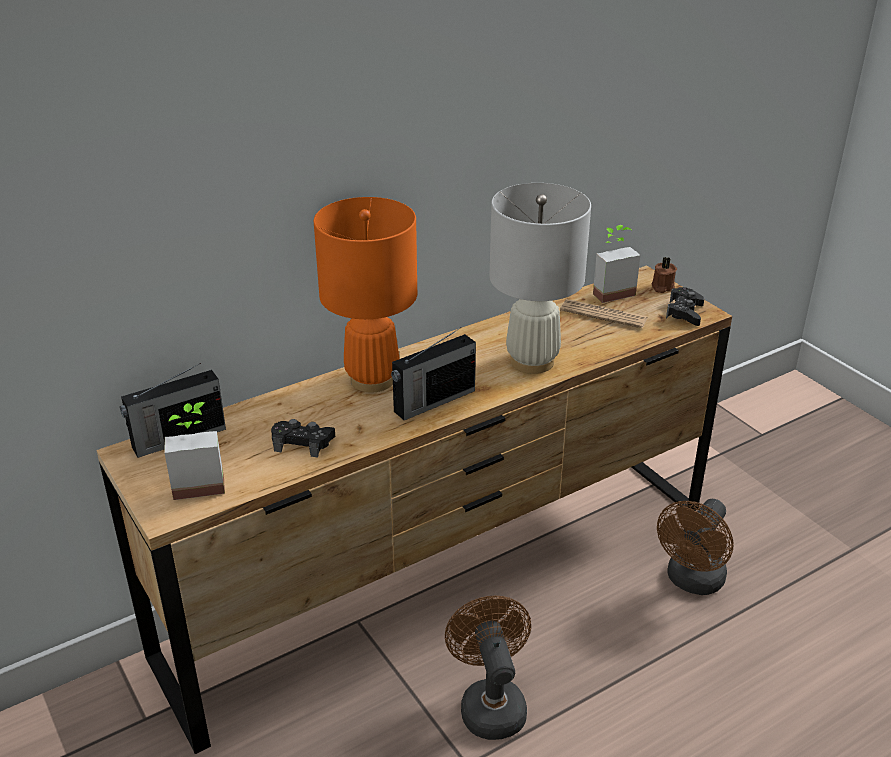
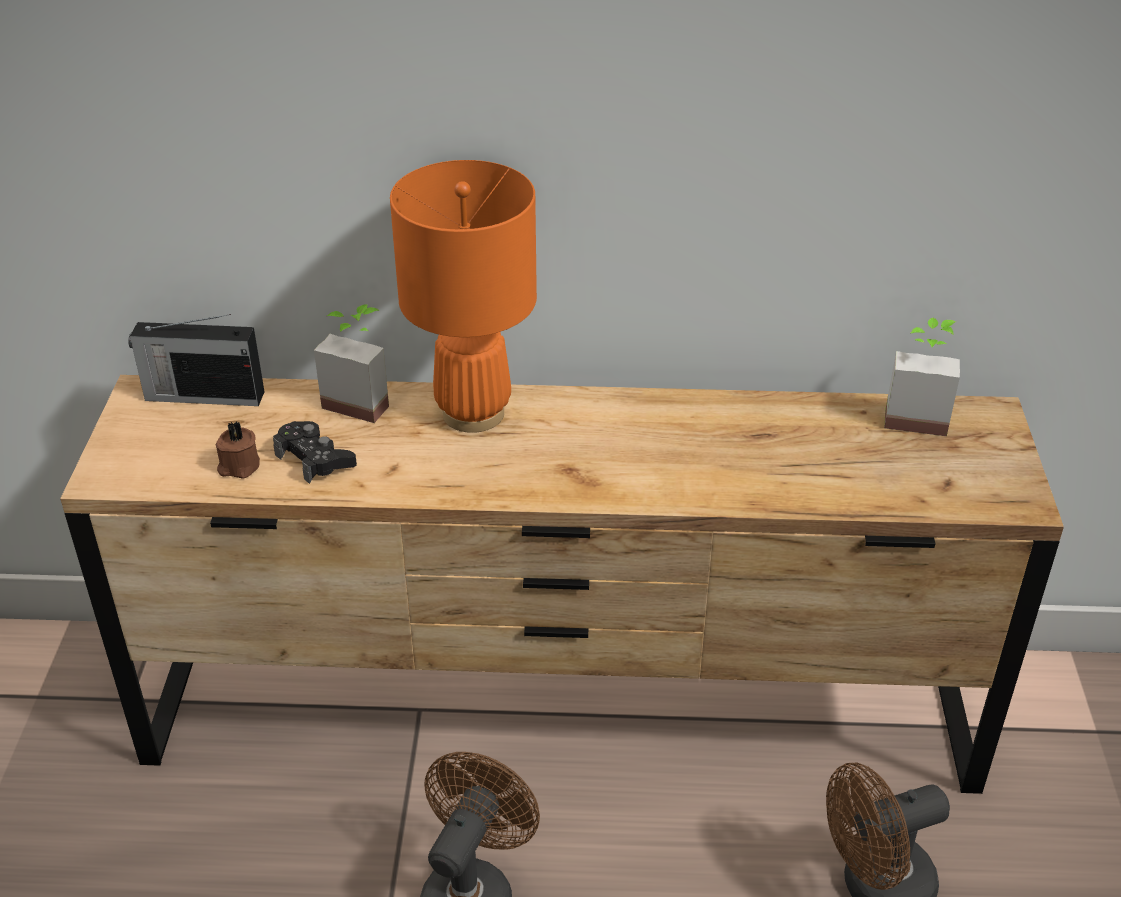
camera: 35 degrees right, 5 degrees up
(198, 482) = (169, 456): potted plant -> potted plant (361, 400)
(433, 401) = (510, 472): radio -> none
(532, 361) = (691, 472): white table lamp -> none
(603, 314) = (866, 446): newspaper -> none
(662, 287) = (1002, 439): brown candle -> brown candle (239, 466)
(684, 312) = (991, 491): black game controller -> none

